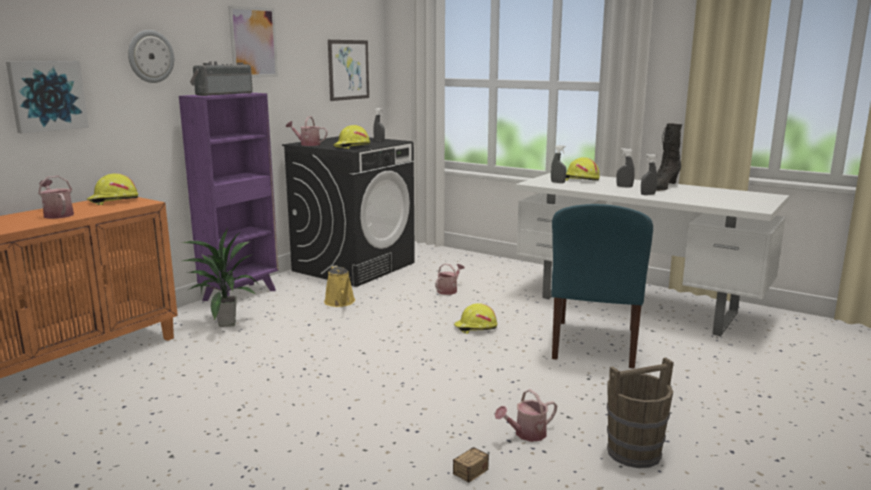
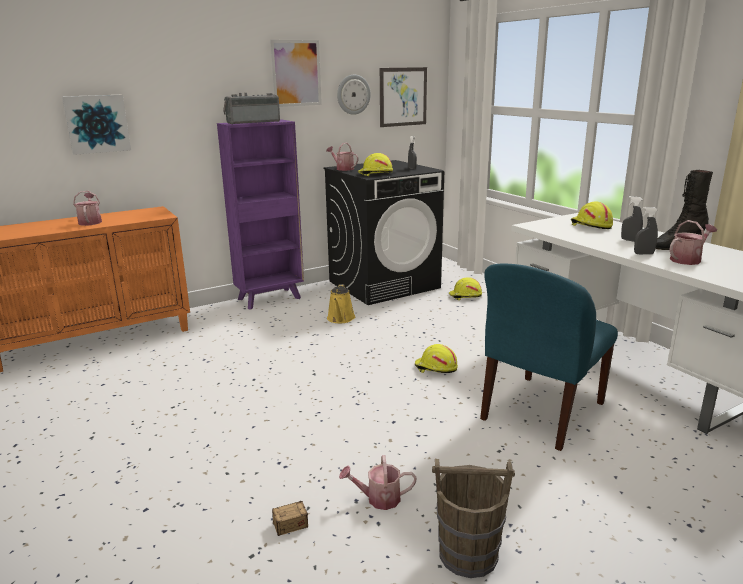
camera: 25 degrees right, 5 degrees up
(113, 201) = (145, 212): yellow hard hat -> yellow hard hat (465, 296)
(150, 56) = (191, 89): wall clock -> wall clock (353, 94)
(226, 323) = (235, 324): potted plant -> none
(449, 290) = (447, 322): watering can -> watering can (688, 259)
(558, 182) = (560, 227): grey spray bottle -> none

